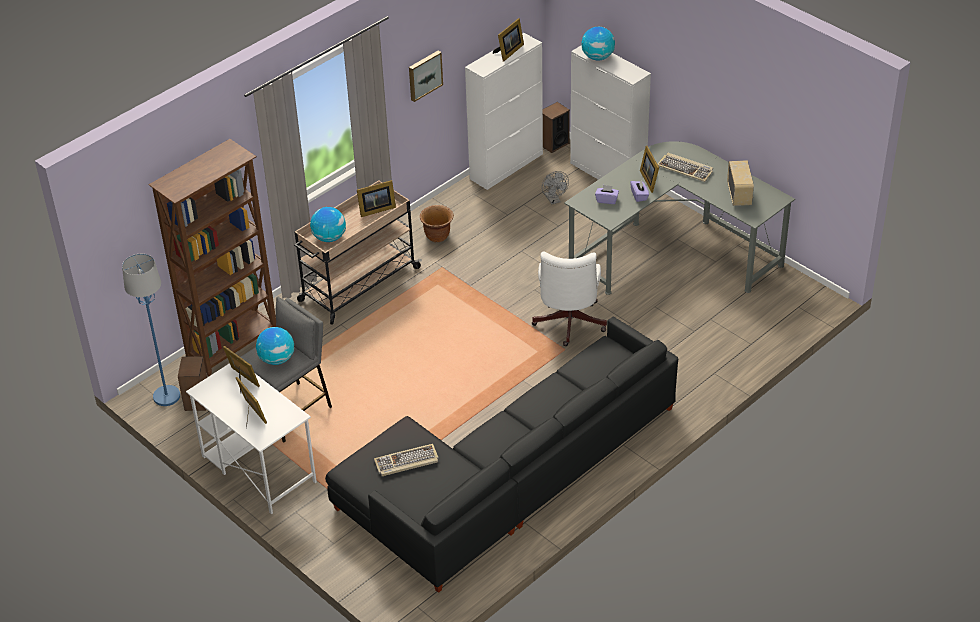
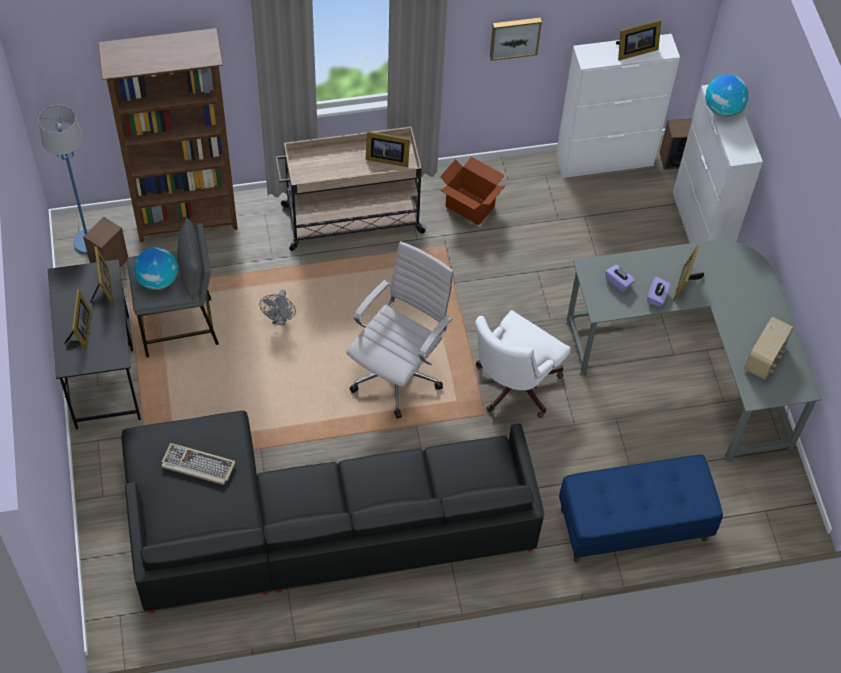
camera: 30 degrees right, 15 degrees up
(258, 469) = (103, 372): white desk -> black desk
(329, 238) = (316, 167): globe -> none
(437, 236) = (470, 206): brown planter -> cardboard box
(481, 357) = (398, 373): none -> white office chair
(554, 200) = (619, 229): grey fan -> grey fan (280, 320)
(685, 169) = (735, 291): keyboard -> none
(723, 359) = (633, 525): none -> blue bench

